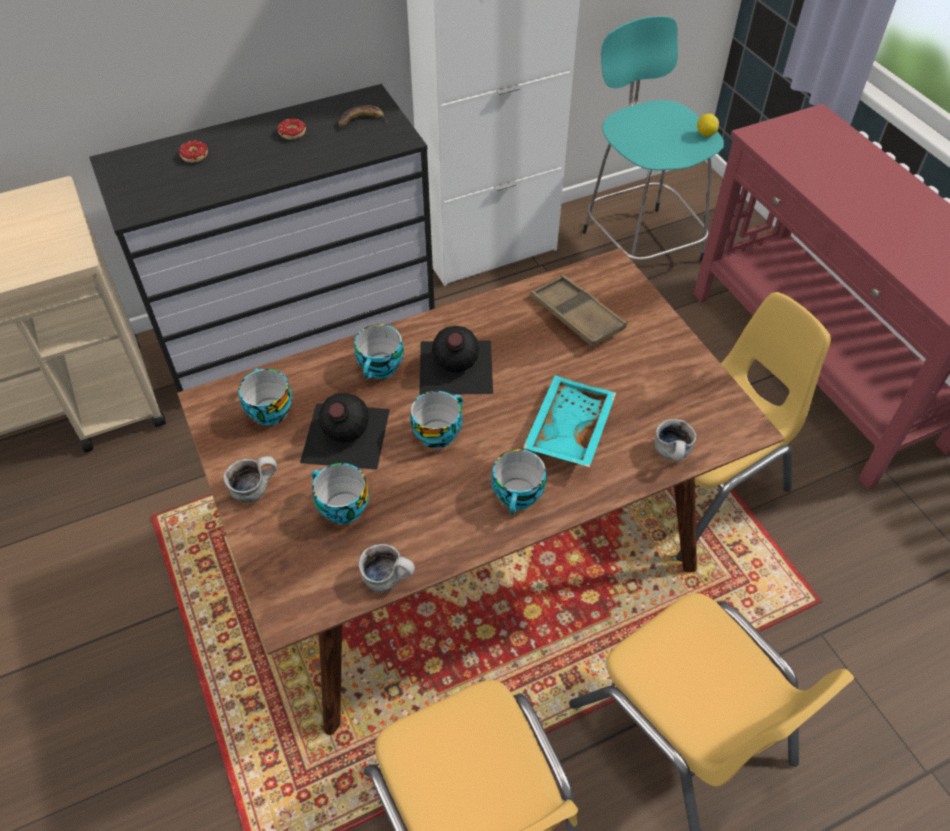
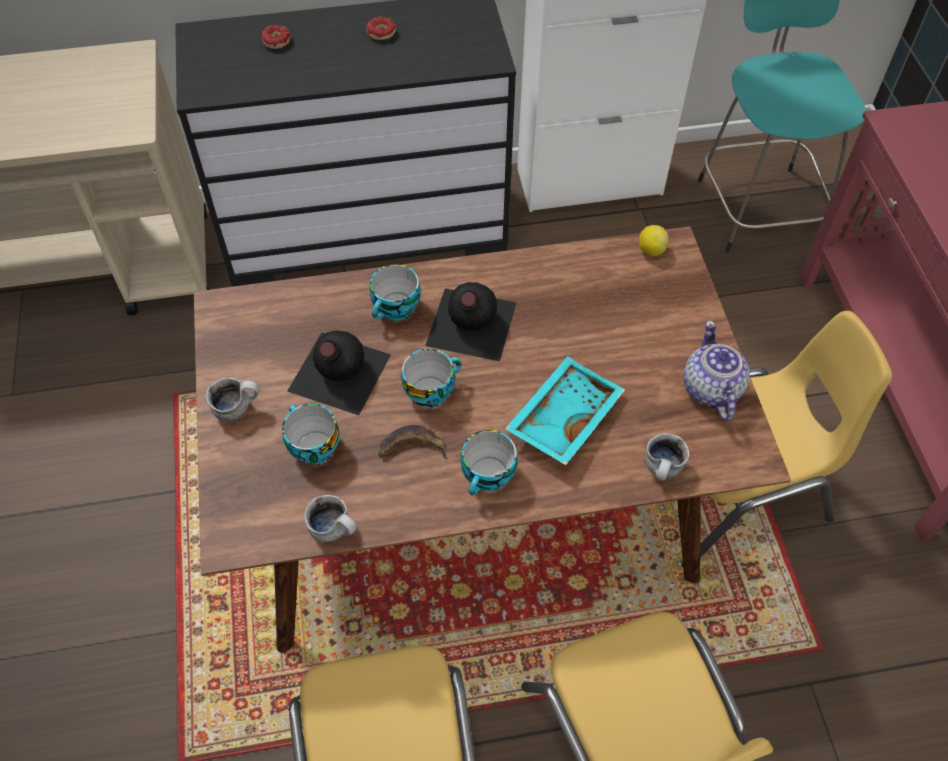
camera: 15 degrees right, 5 degrees up
(268, 411) = (273, 330): cup -> none
(361, 121) = (456, 31): banana -> banana (412, 447)
(576, 316) = (615, 294): brown tray -> none
(688, 378) = (710, 389): none -> teapot
(705, 134) = (847, 103): lemon -> lemon (651, 250)

